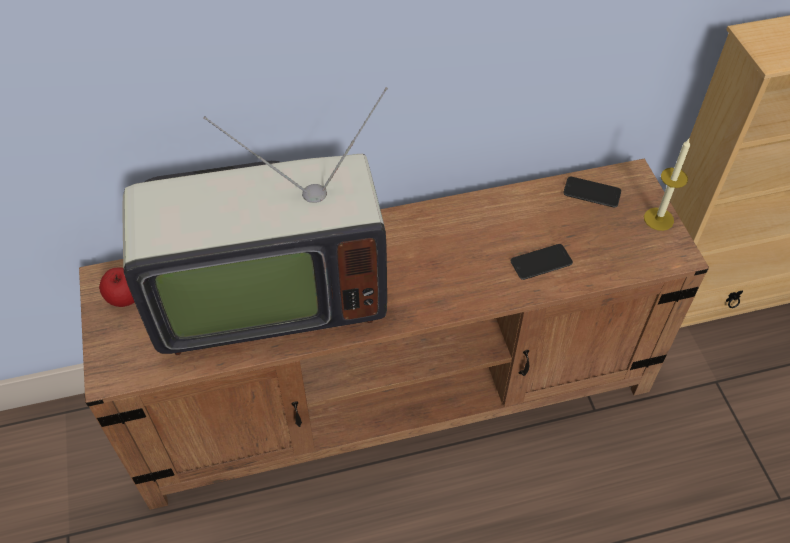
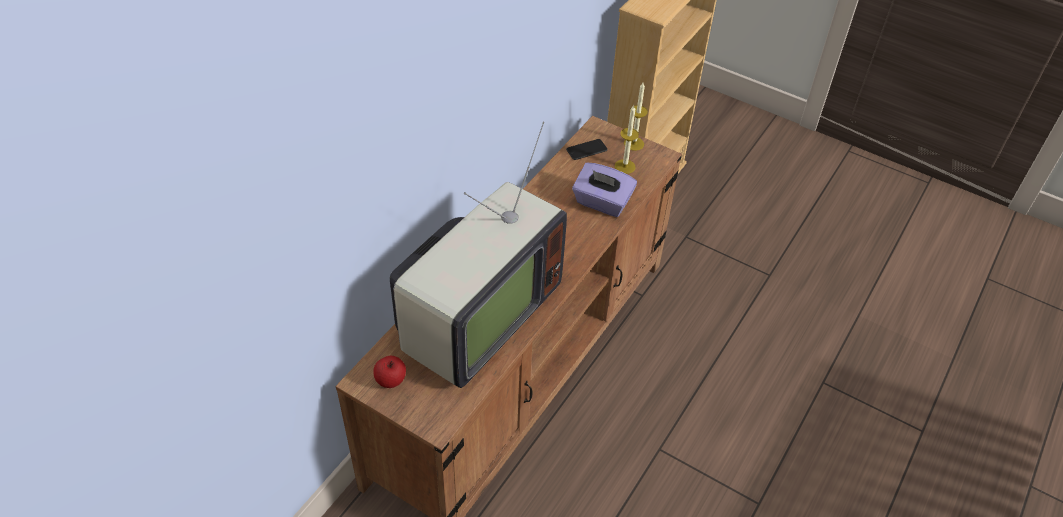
camera: 45 degrees left, 5 degrees down
(541, 262) = (602, 203): phone -> purple tissue box
(616, 238) = (625, 166): none -> candle

